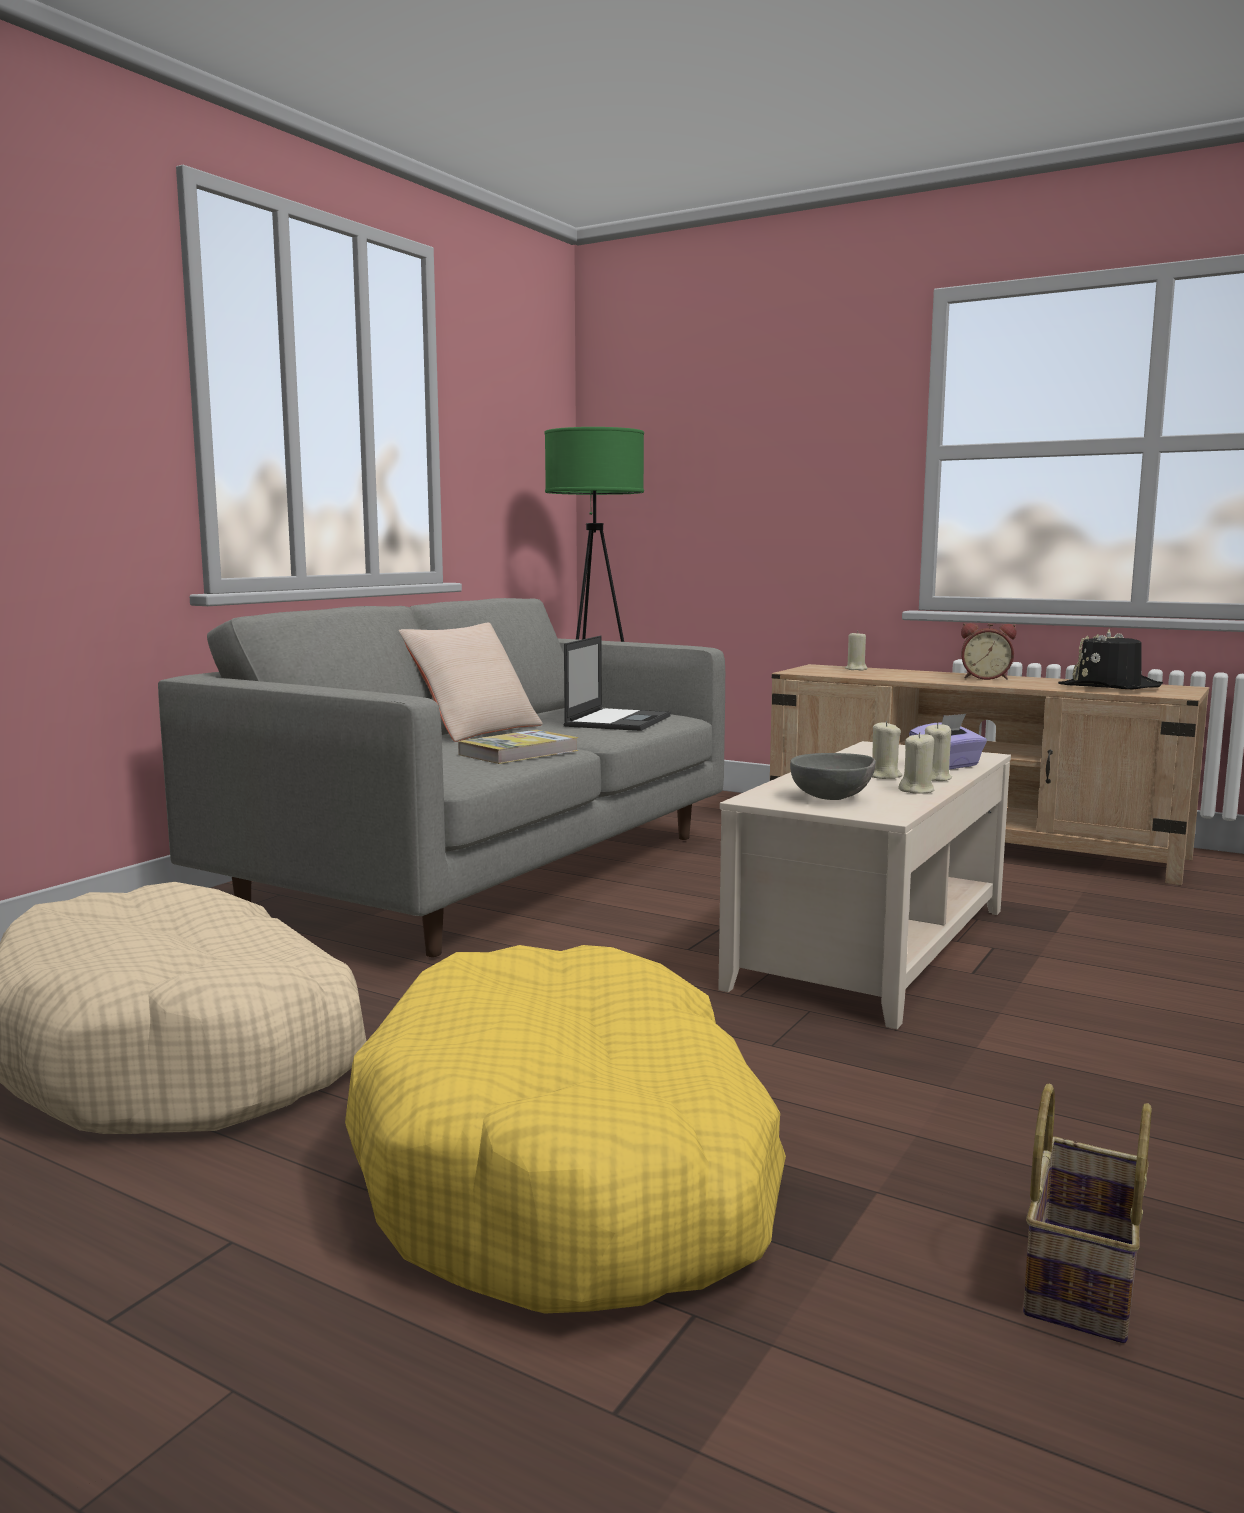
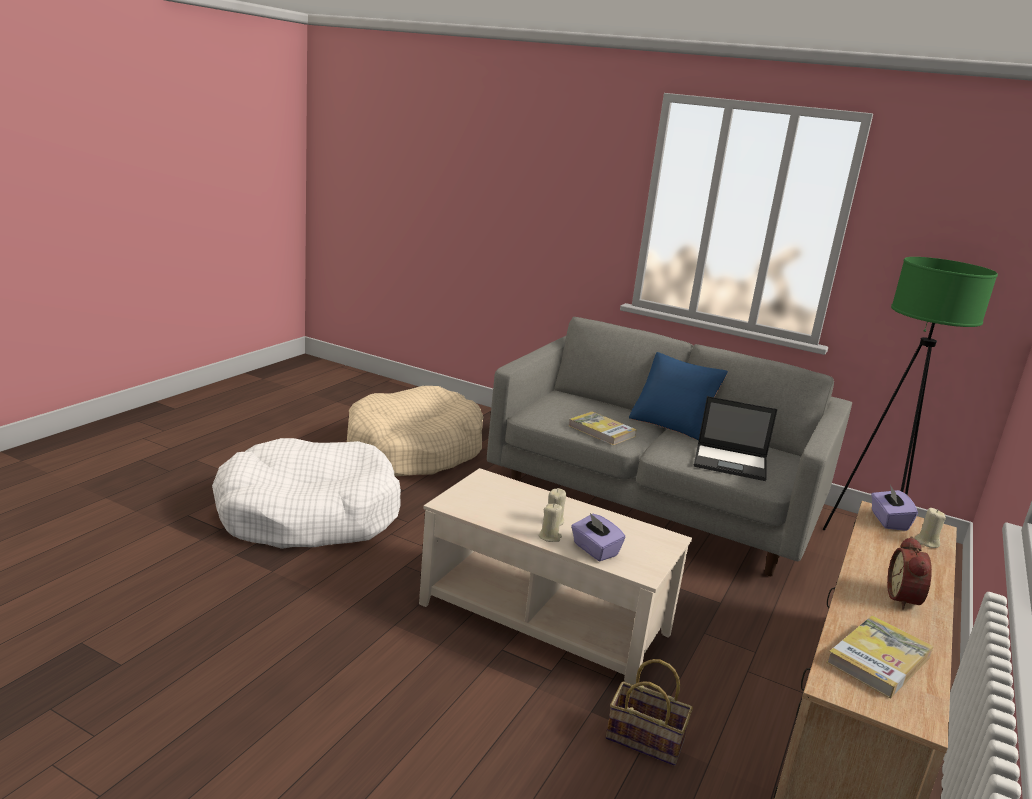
camera: 85 degrees right, 10 degrees up
(474, 730) = (672, 423): beige pillow -> blue pillow
(571, 1171) = (308, 514): yellow dog bed -> white dog bed
(818, 671) = (888, 521): none -> purple tissue box
(833, 798) = (487, 496): grey bowl -> none
(917, 790) = (511, 524): beige candle -> none
(1079, 1276) = (201, 602): basket -> basket (647, 740)
(1109, 687) = (878, 659): black hat -> book

